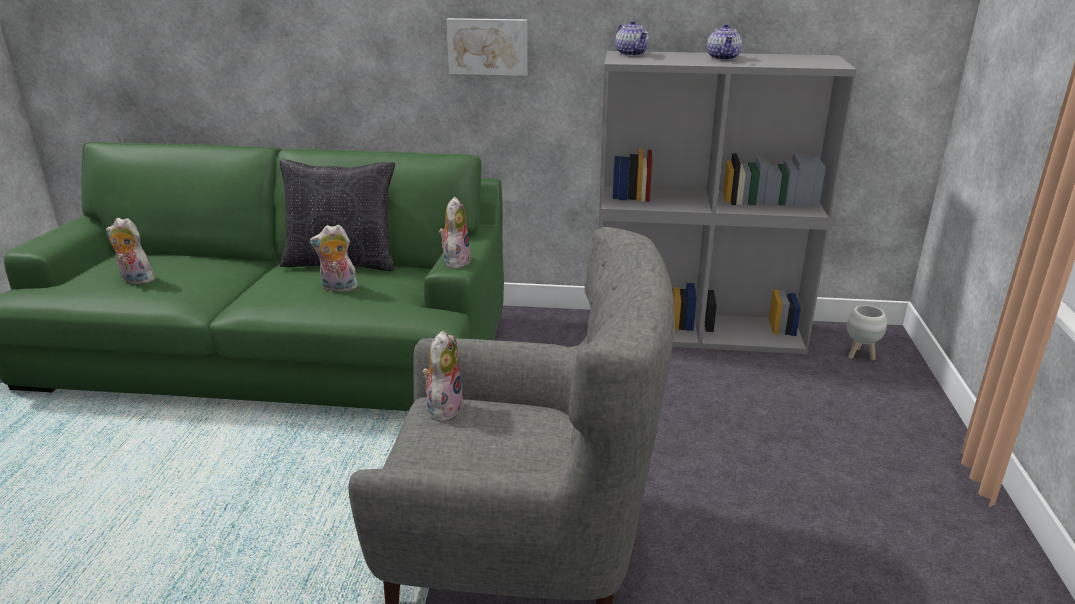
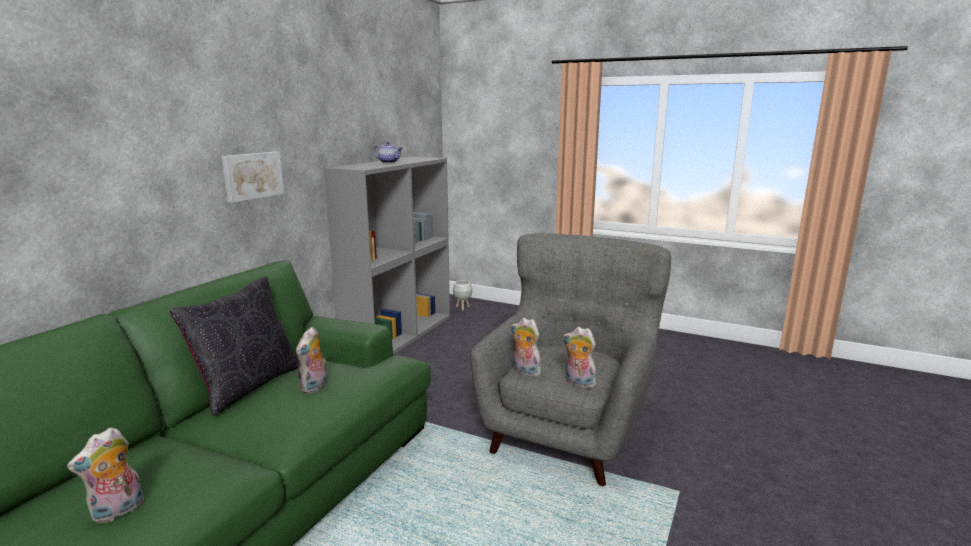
camera: 70 degrees left, 10 degrees down
(455, 261) = (358, 327): plush toy -> plush toy (578, 383)
(632, 54) = (345, 166): teapot -> none

